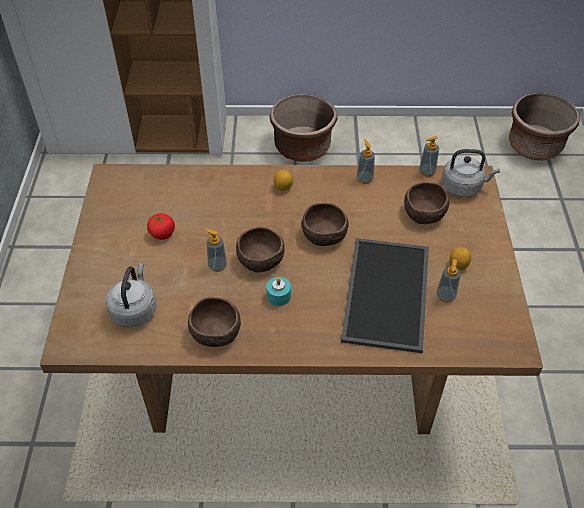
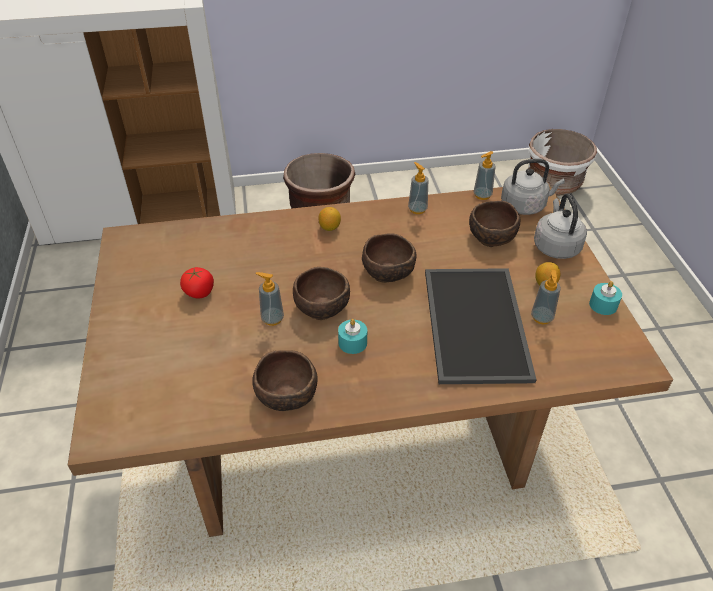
camera: 10 degrees left, 5 degrees down
(134, 310) = (181, 381): grey kettle -> grey kettle (555, 246)
(503, 292) = (603, 305): none -> turquoise candle
(534, 146) = (553, 183): brown planter -> white planter

